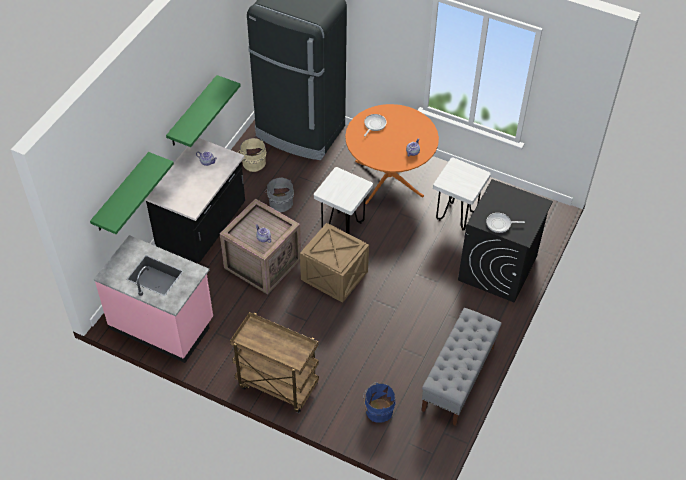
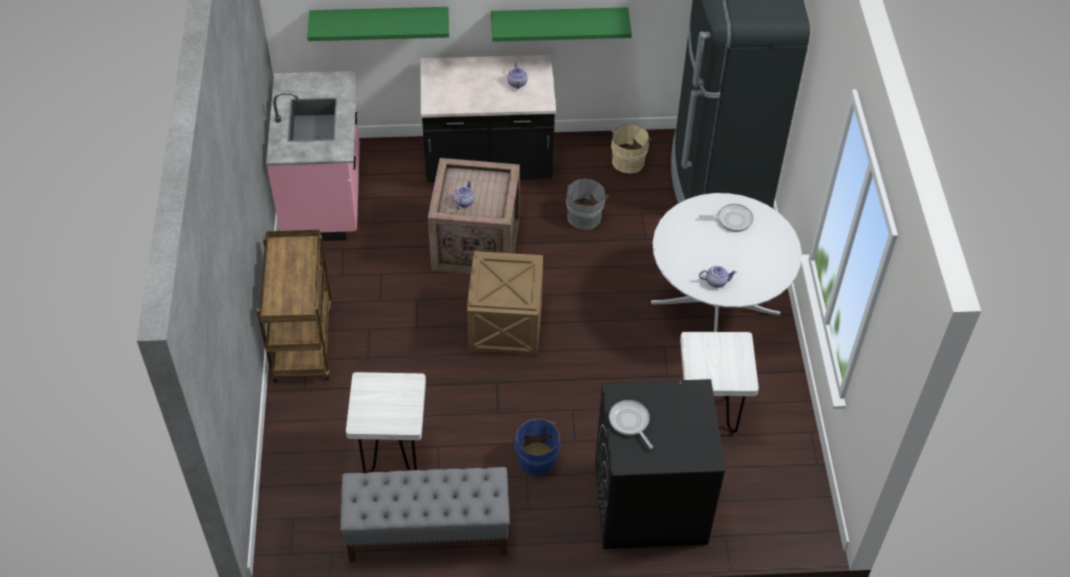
camera: 60 degrees right, 0 degrees up
(342, 226) = (594, 295): white stool -> white stool (392, 455)
(378, 410) = (324, 463): blue bucket -> blue bucket (536, 457)
(389, 178) = (715, 309): orange dining table -> white dining table

